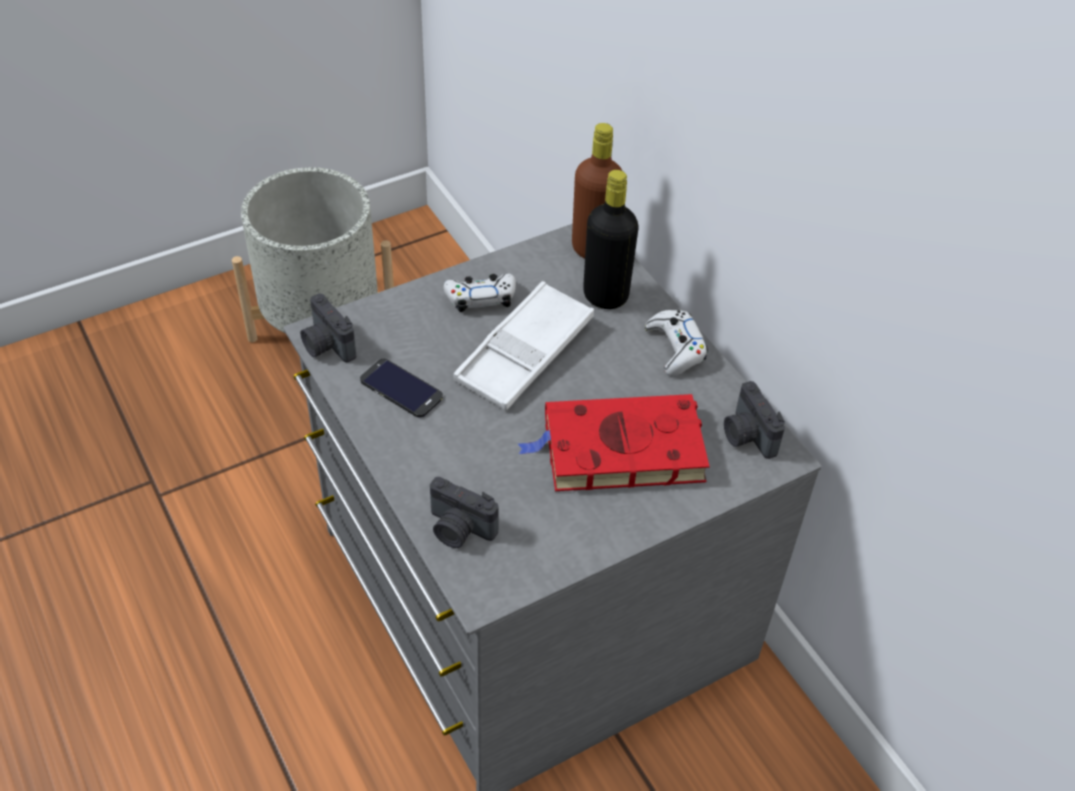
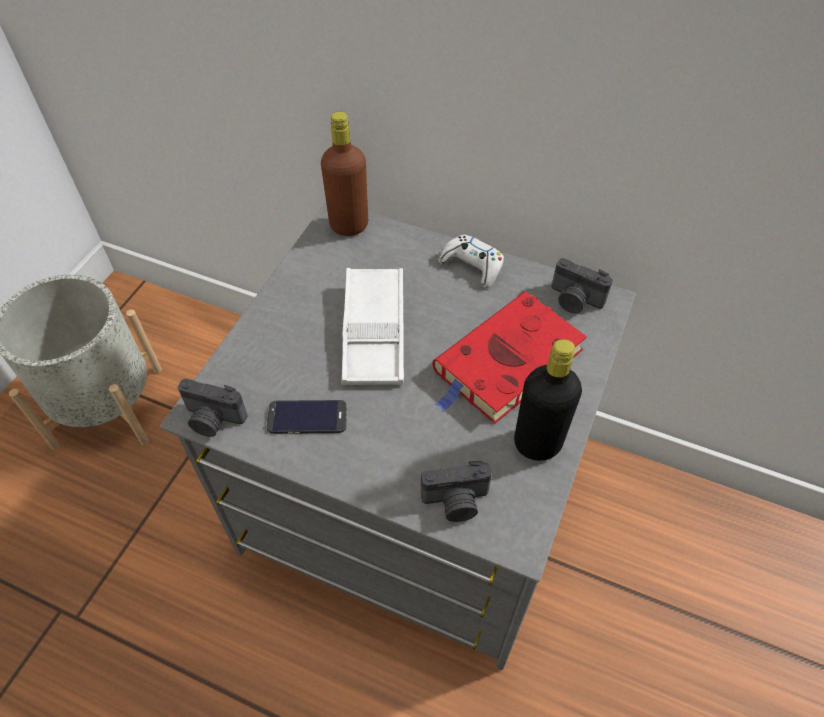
camera: 35 degrees left, 5 degrees up
(480, 297) = (301, 308): white game controller -> none
(605, 296) = (390, 255): black bottle -> black bottle (537, 443)

